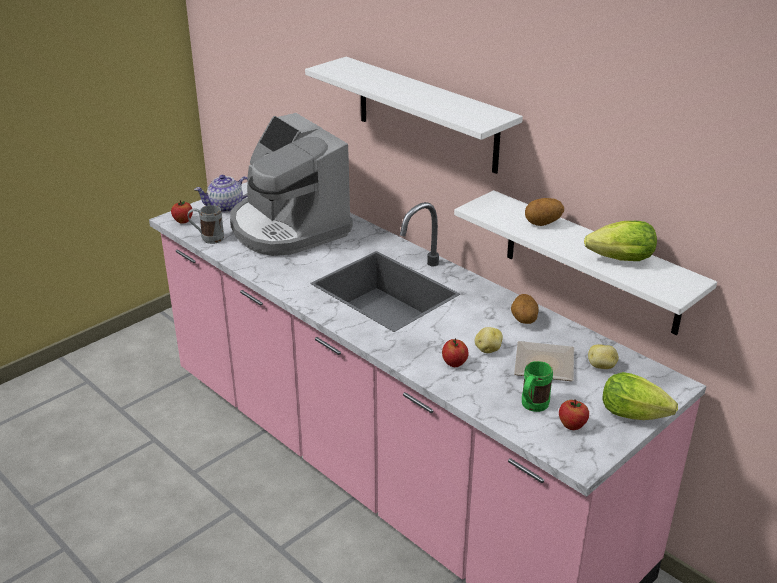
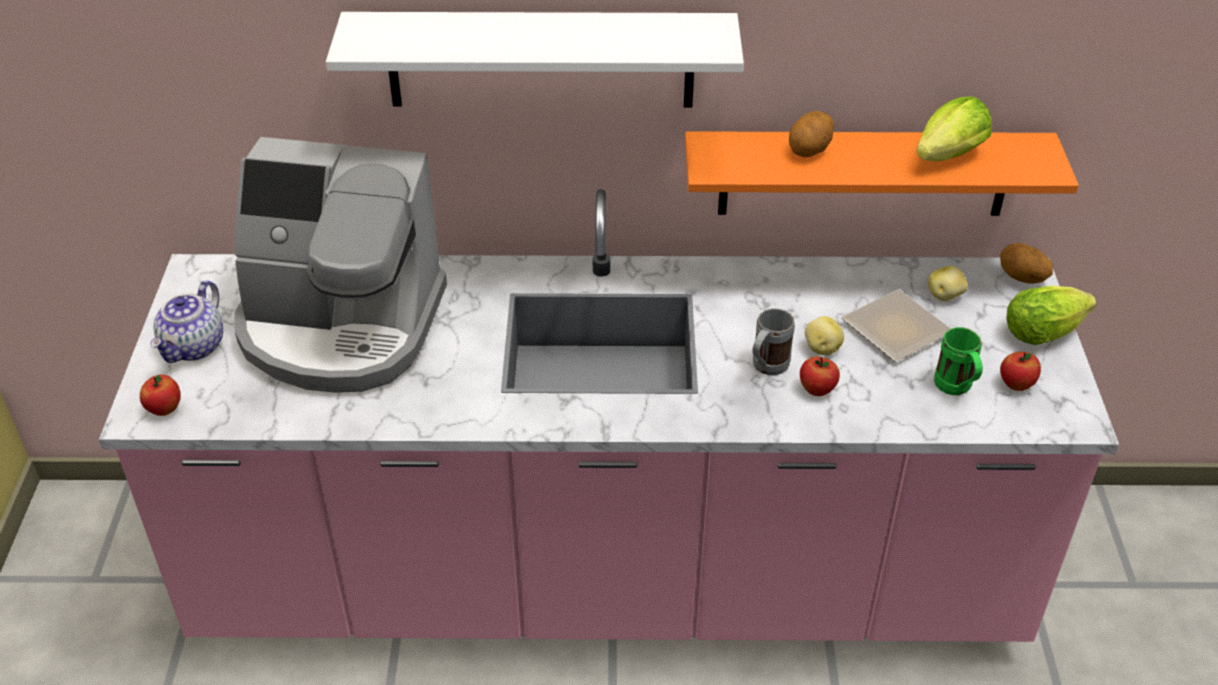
camera: 45 degrees left, 10 degrees up
(207, 239) = (252, 415): grey mug -> grey mug (766, 368)
(523, 320) = (802, 287): potato -> potato (1021, 279)
(591, 262) = (864, 173): white shelf -> orange shelf

